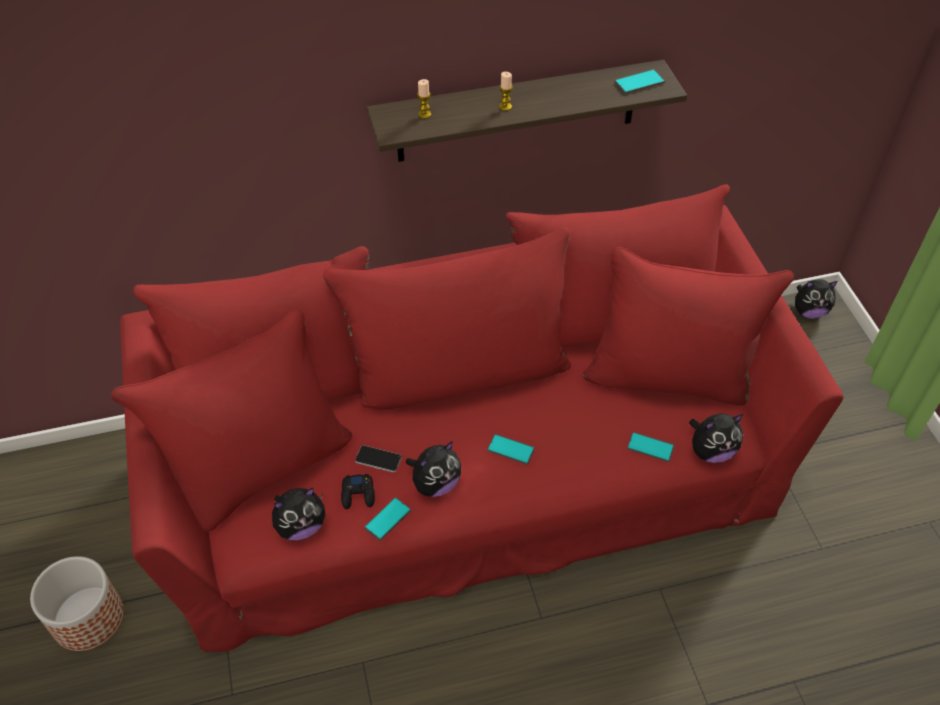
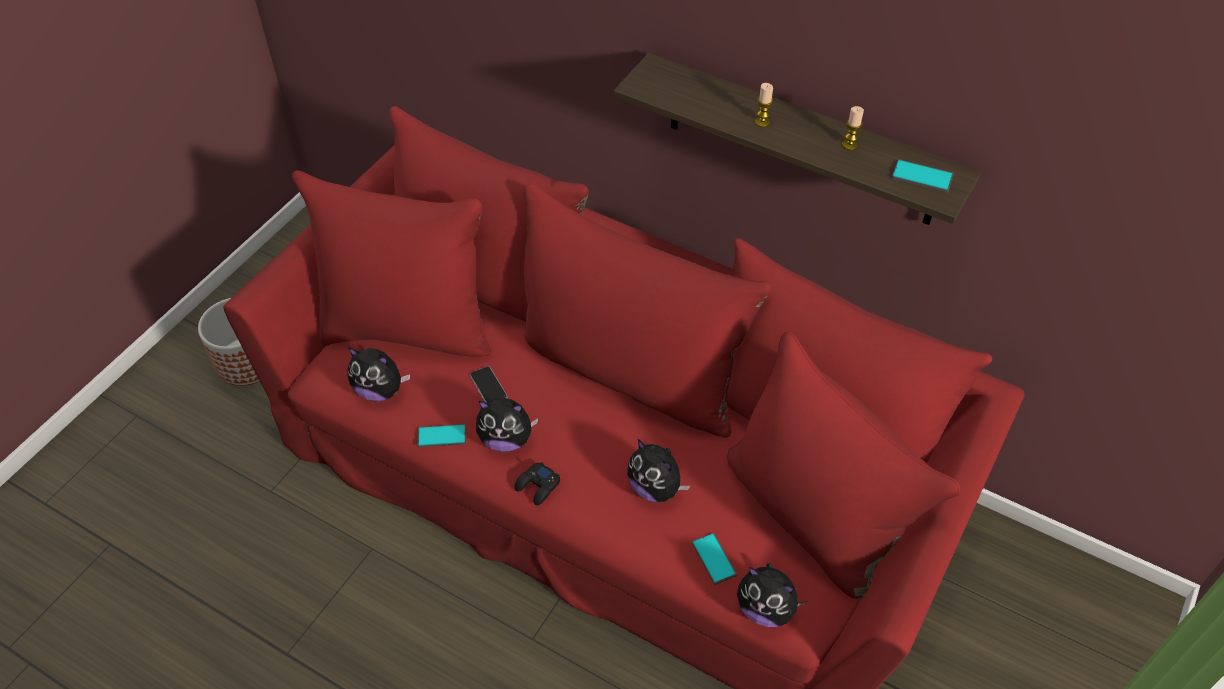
camera: 45 degrees right, 0 degrees up
(358, 494) = (444, 400): black game controller -> black game controller (538, 486)
(424, 114) = (684, 87): candle -> candle (849, 145)
(511, 449) = (595, 462): phone -> none
(809, 311) = (1120, 600): plush toy -> plush toy (655, 488)

